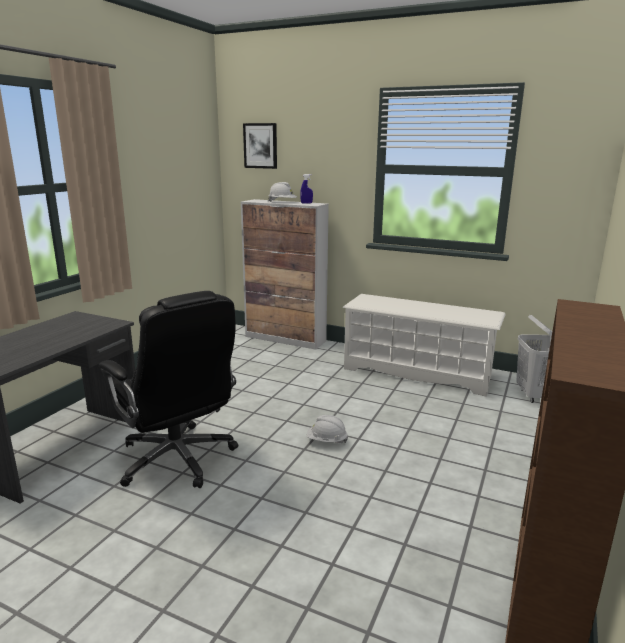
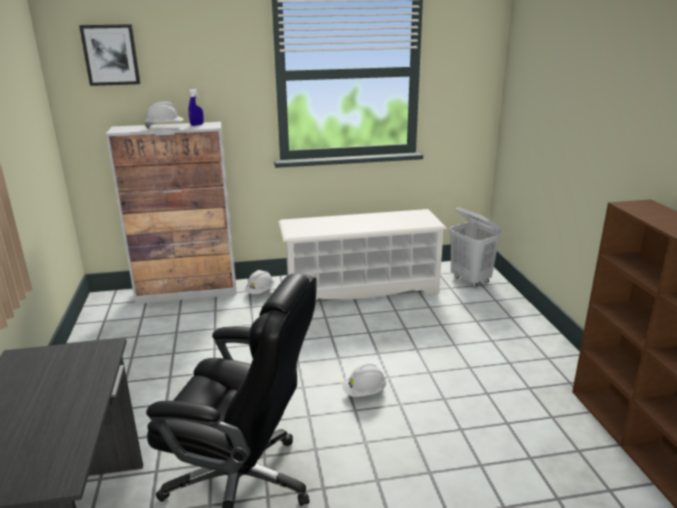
camera: 35 degrees left, 5 degrees up
(334, 352) = (260, 292): none -> white hard hat

